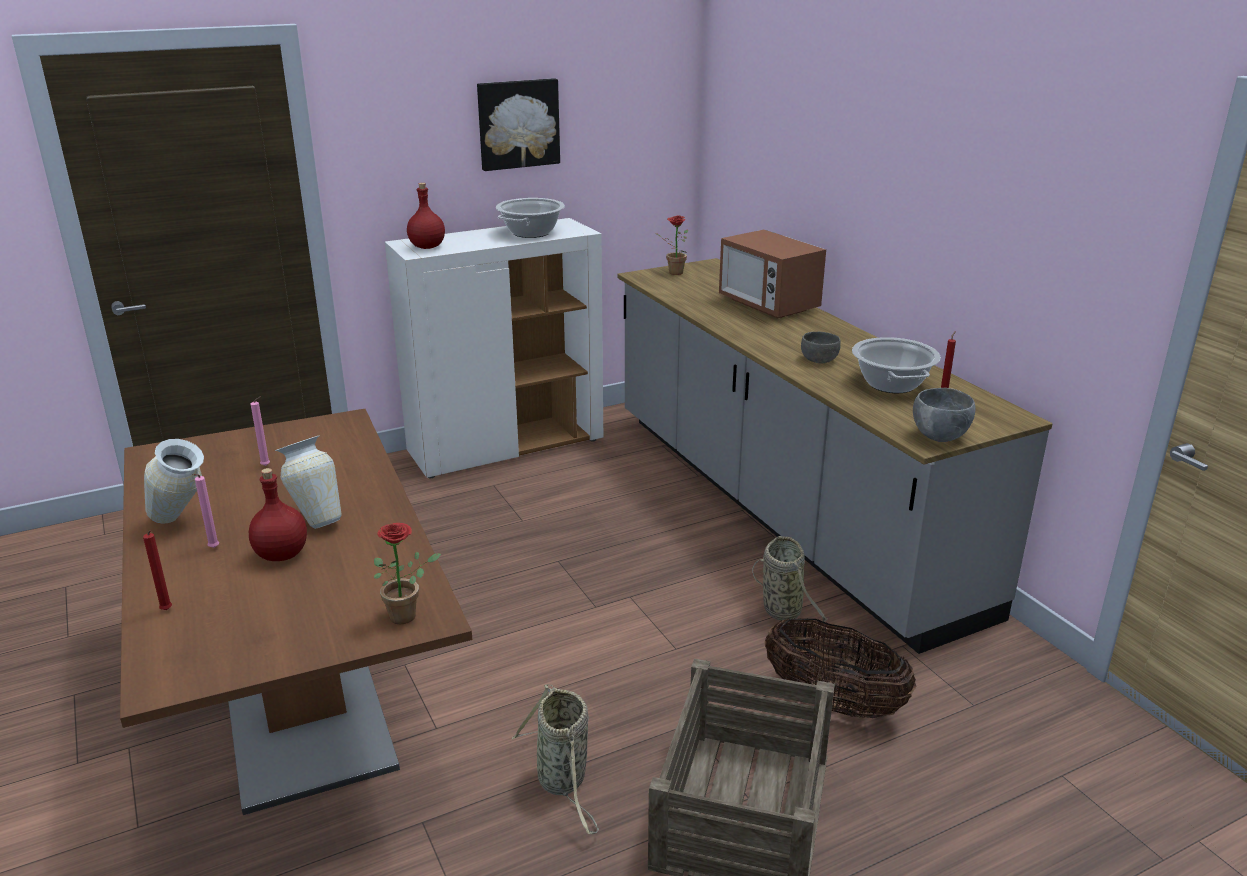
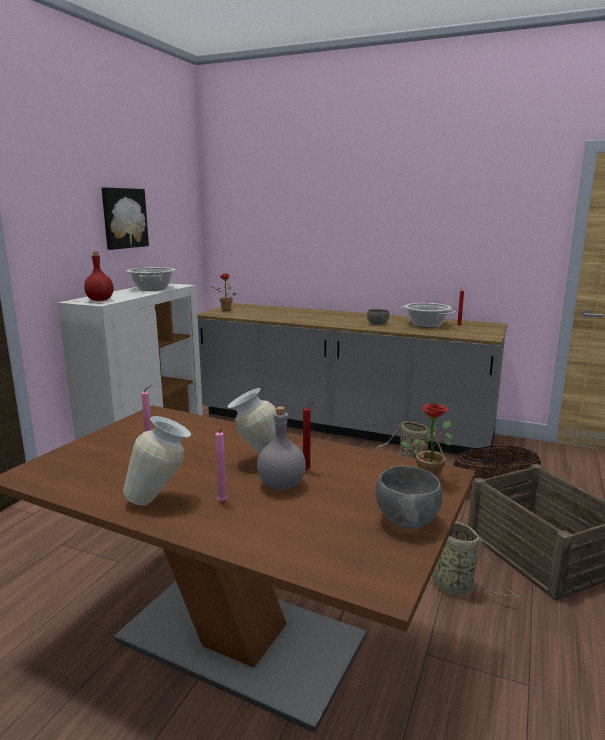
camera: 40 degrees left, 10 degrees down
(167, 611) = (278, 547): red candle -> red candle (308, 470)
(281, 554) = (280, 485): red bottle -> grey bottle
(768, 305) = (304, 312): microwave -> none
(939, 436) = (487, 334): grey bowl -> grey bowl (406, 521)

